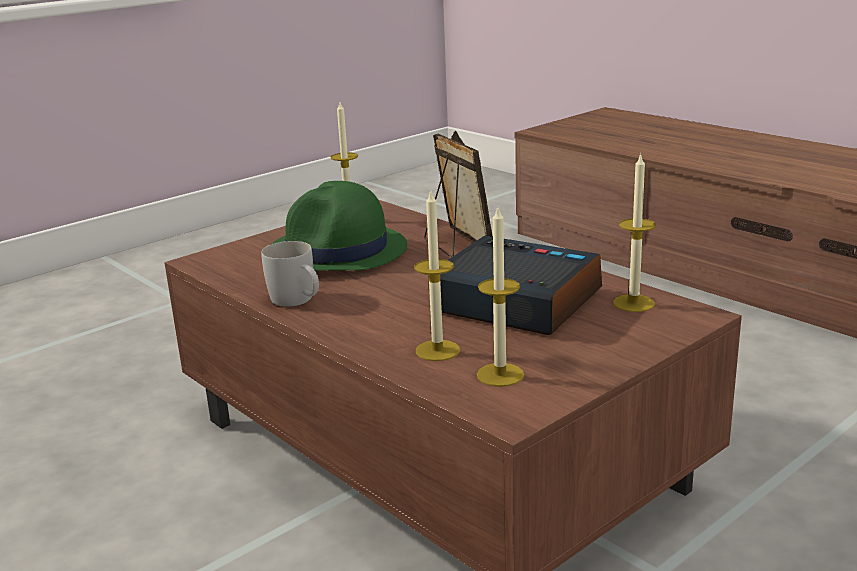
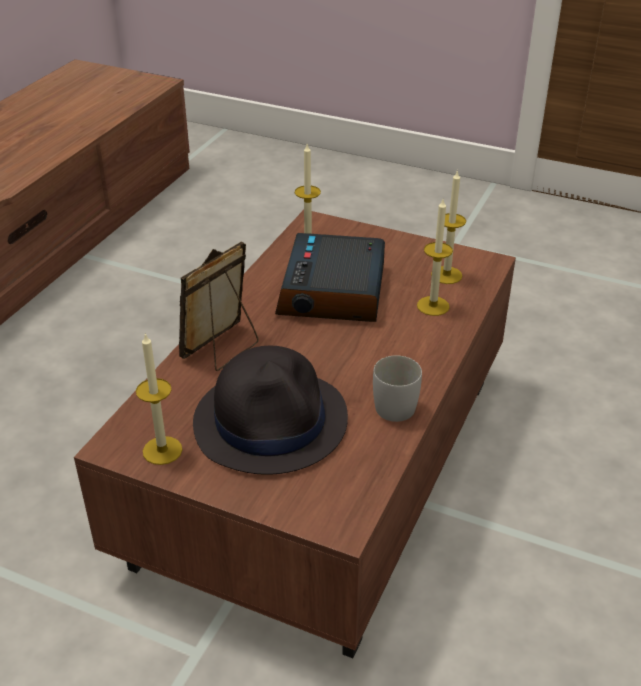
camera: 115 degrees left, 15 degrees up
(337, 252) = (271, 421): green hat -> black hat

